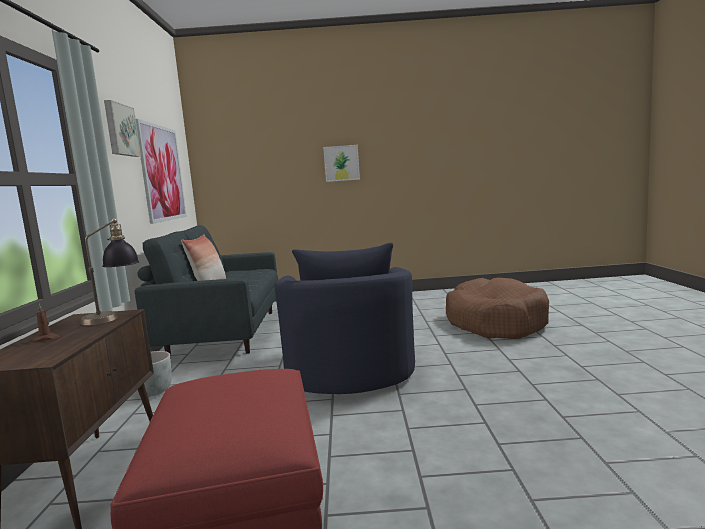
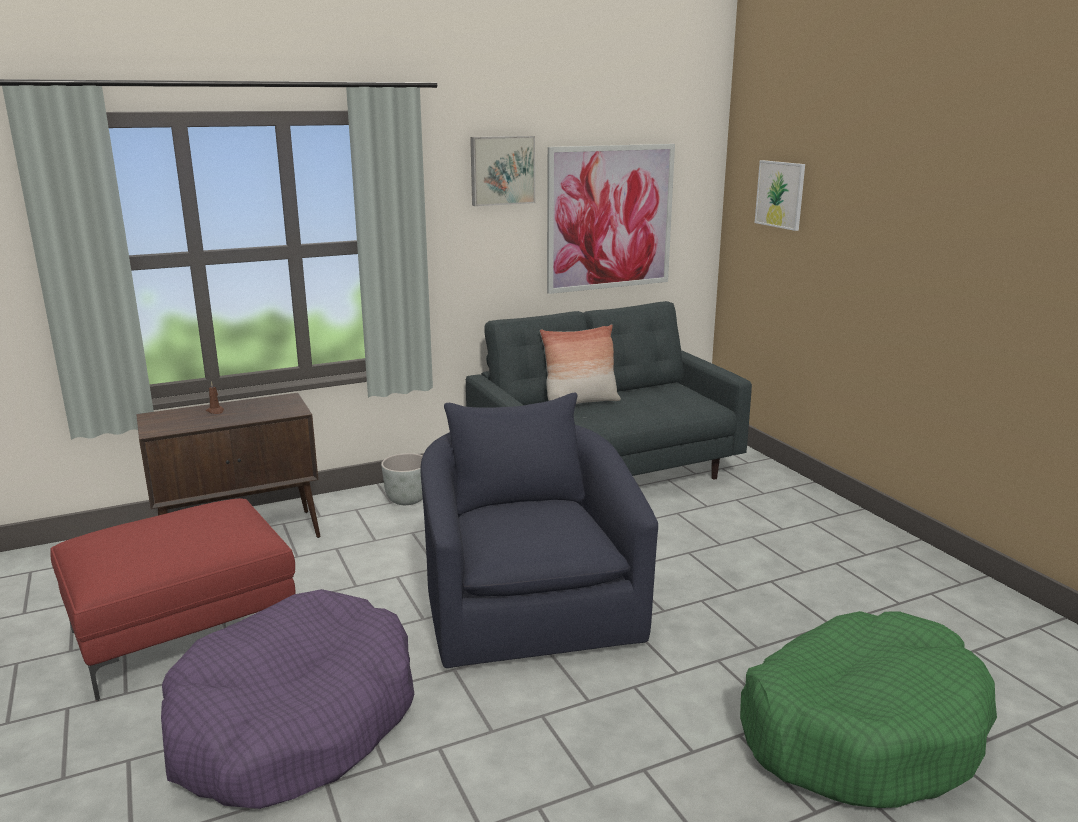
camera: 65 degrees right, 10 degrees up
(115, 316) = (284, 411): table lamp -> none
(341, 163) = (924, 246): picture -> picture (780, 194)
(349, 367) = (528, 605): blue armchair -> blue armchair turned 105 degrees clockwise
(425, 454) = (294, 722): none -> purple dog bed
(495, 322) = (860, 729): brown dog bed -> green dog bed

